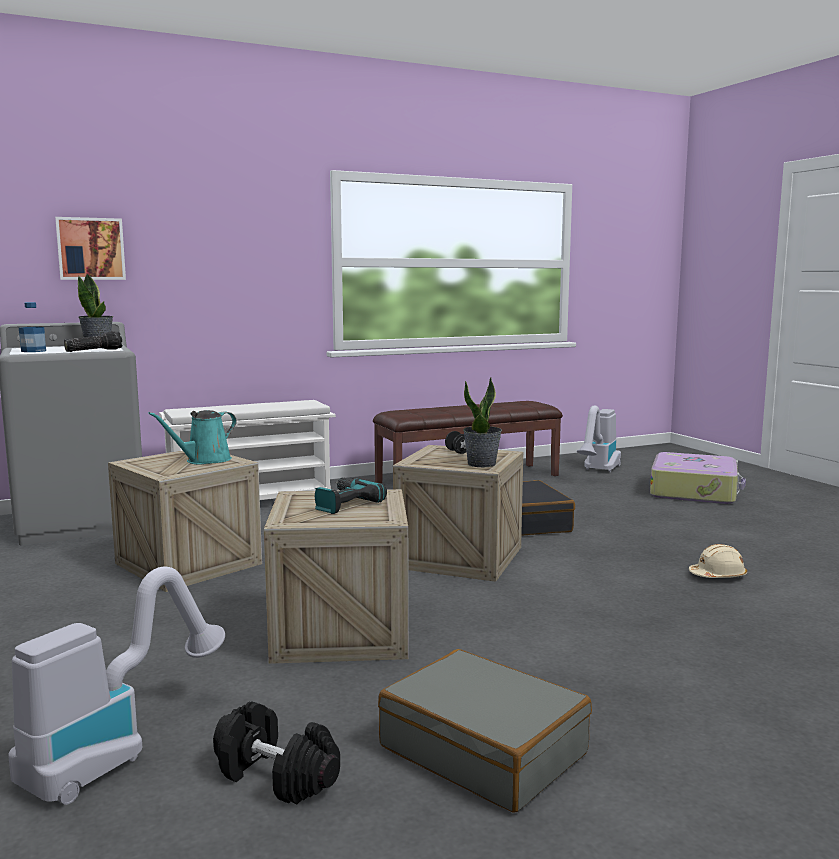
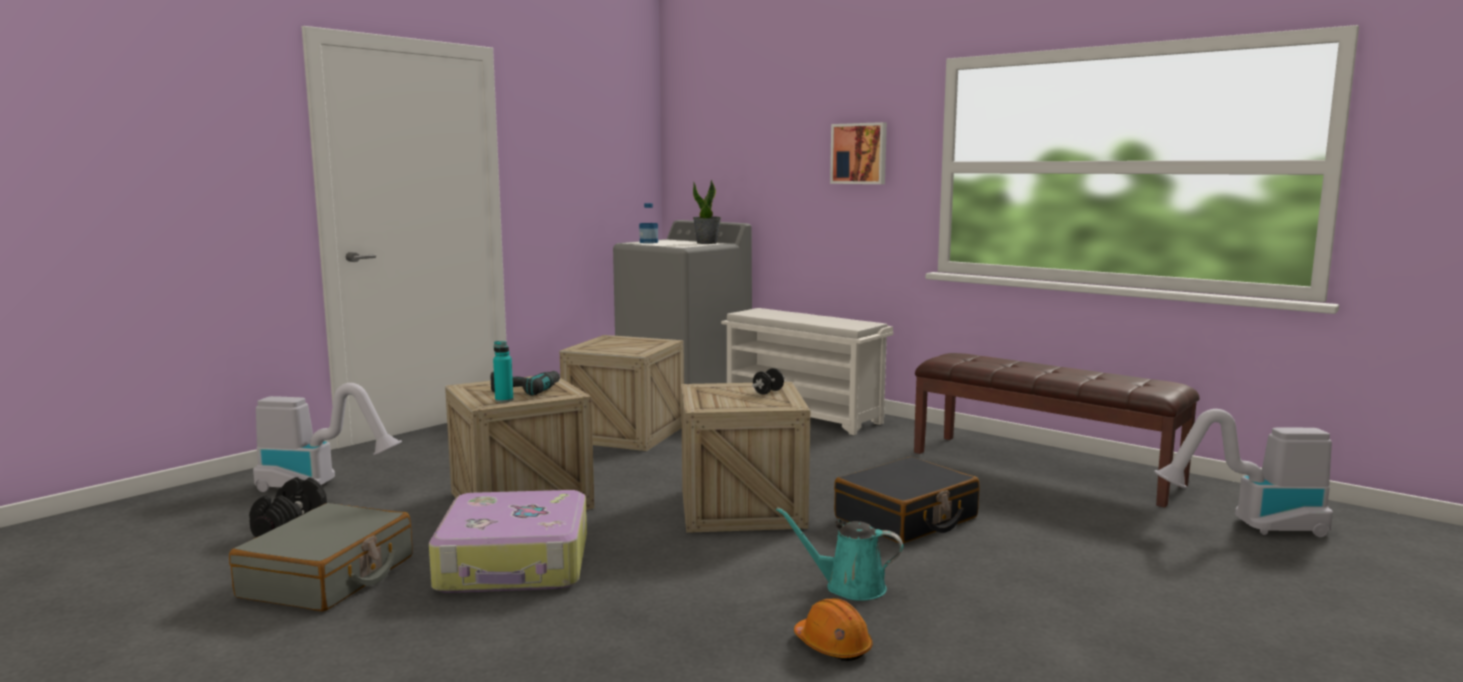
camera: 65 degrees right, 0 degrees up
(91, 249) = (738, 157): picture -> picture (859, 153)
(94, 350) = (671, 245): flashlight -> none
(204, 460) = (633, 347): turquoise watering can -> turquoise watering can (849, 587)
(378, 513) = (504, 400): none -> turquoise bottle
(482, 464) = (721, 404): potted plant -> none
(694, 491) = (1274, 604): suitcase -> suitcase (515, 564)
(718, 576) = (833, 646): beige hard hat -> orange hard hat

